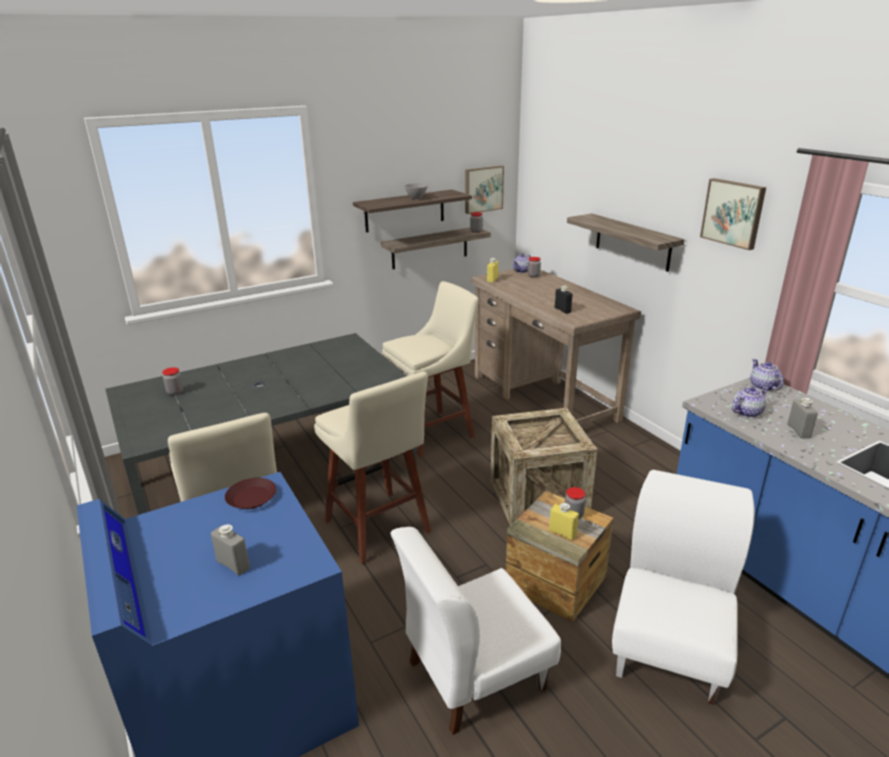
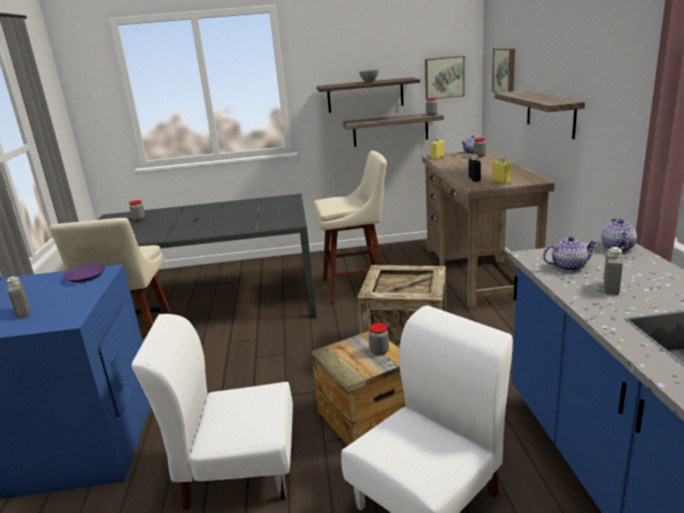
camera: 25 degrees right, 5 degrees down
(251, 498) = (85, 277): brown plate -> purple plate
(378, 528) = (256, 348): beige stool -> none
(562, 533) = (355, 363): yellow bottle -> yellow bottle (500, 182)
(733, 213) = (619, 65): picture -> picture (505, 71)

